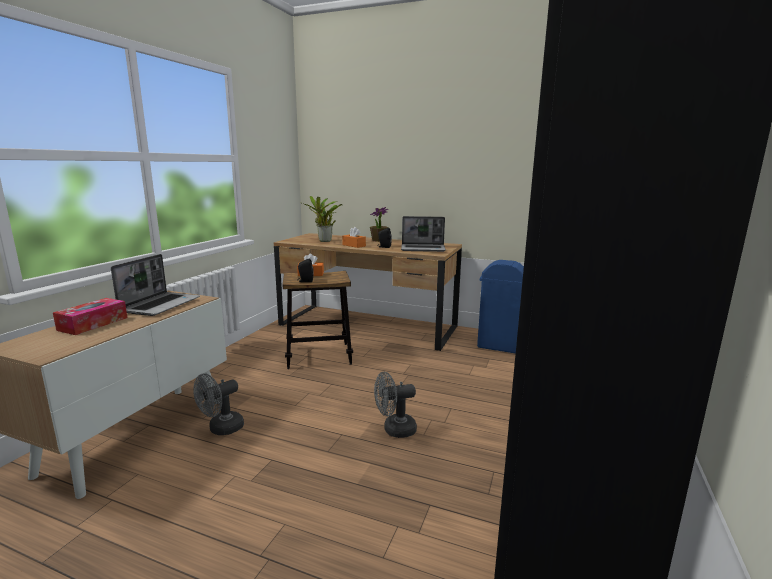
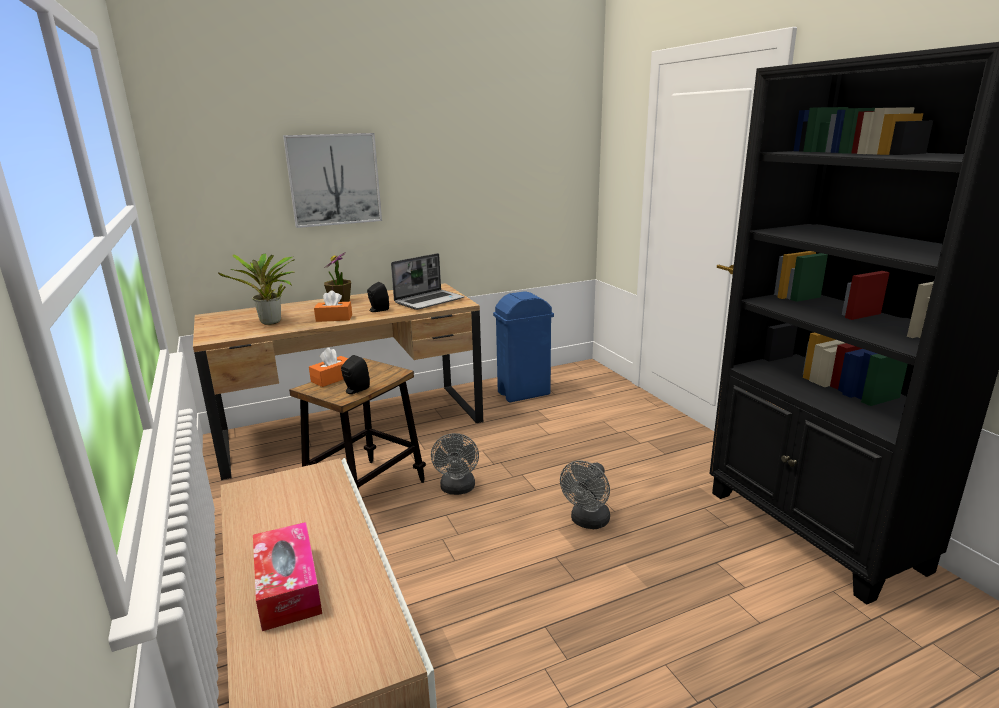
camera: 45 degrees left, 5 degrees up
(161, 305) = (294, 507): laptop -> none
(221, 429) = (429, 641): grey fan -> grey fan (457, 489)
(393, 159) = (334, 179): none -> picture

